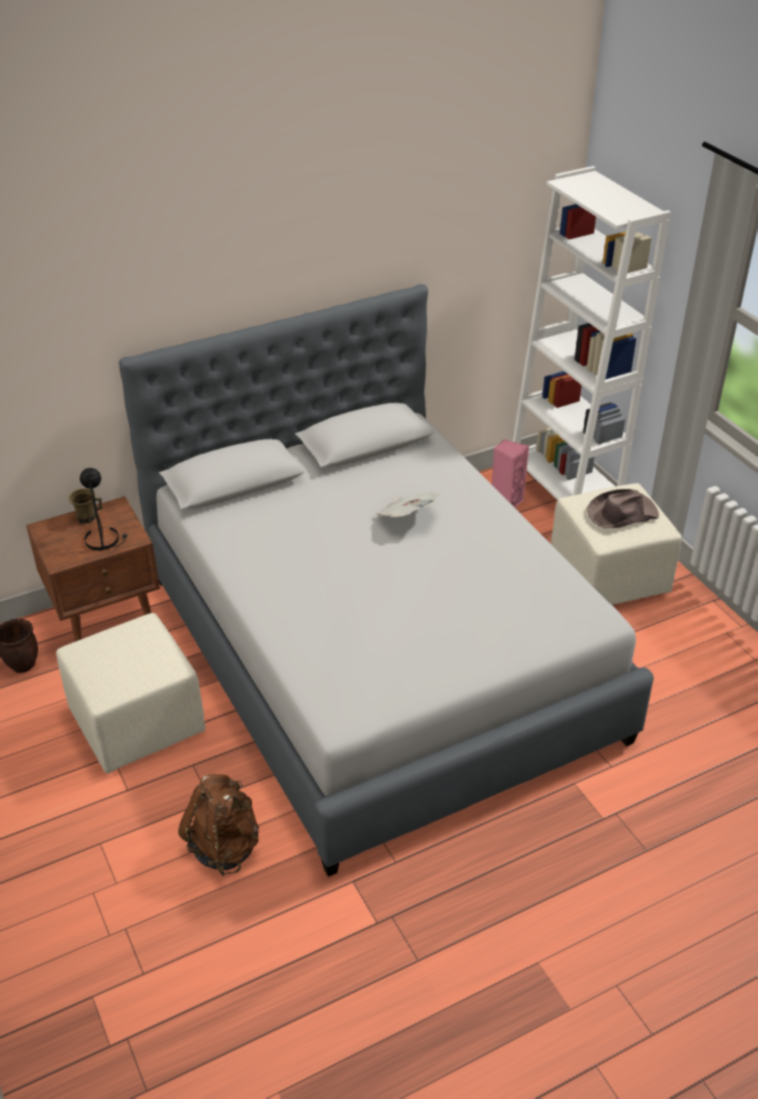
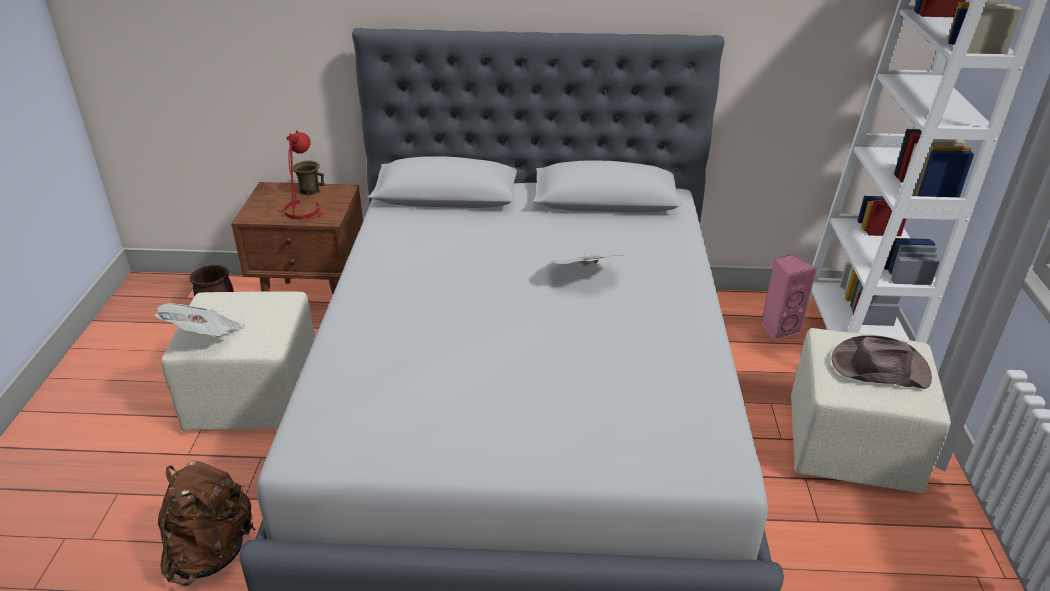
camera: 30 degrees right, 5 degrees down
(104, 539) = (304, 211): black table lamp -> red table lamp
(115, 681) = (205, 336): none -> newspaper

